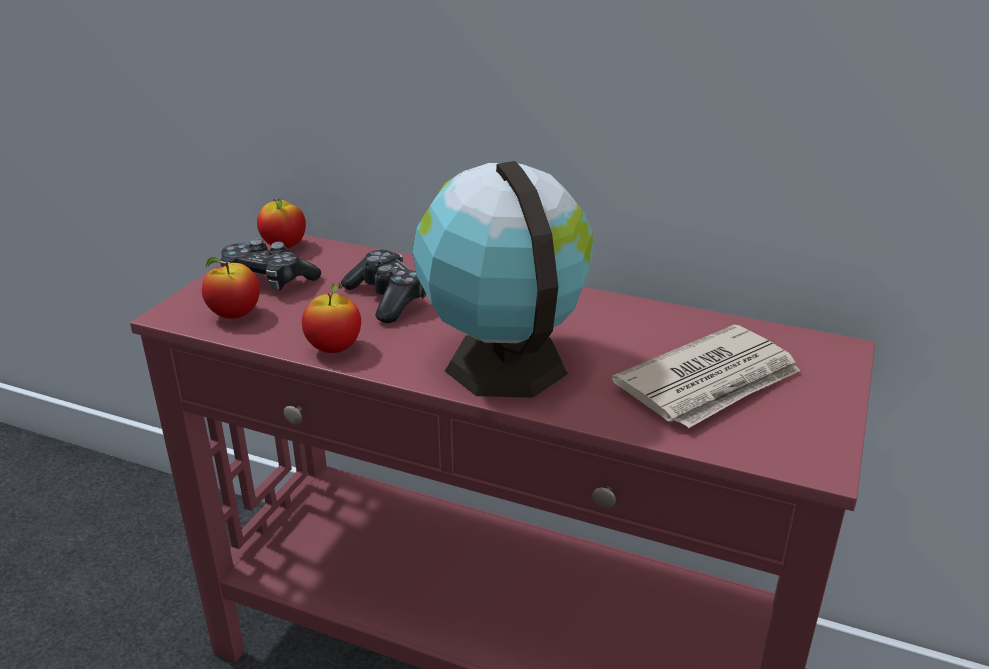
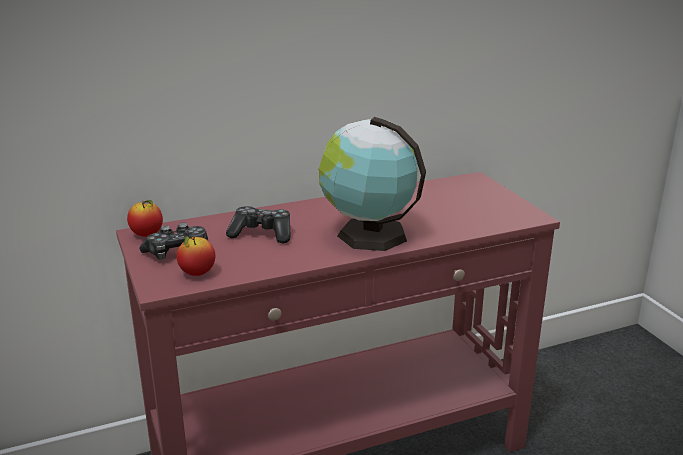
camera: 45 degrees left, 5 degrees down
(334, 348) = (284, 263): apple -> none
(711, 382) = (457, 207): newspaper -> none

